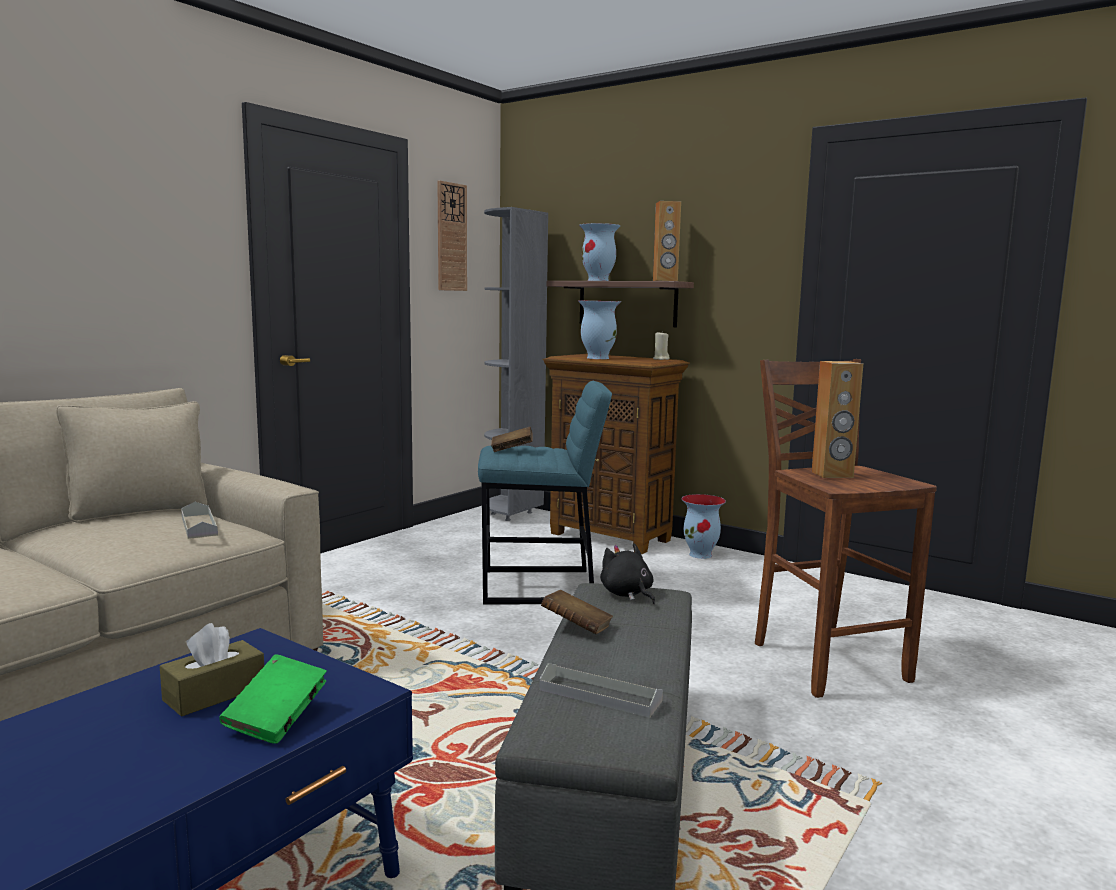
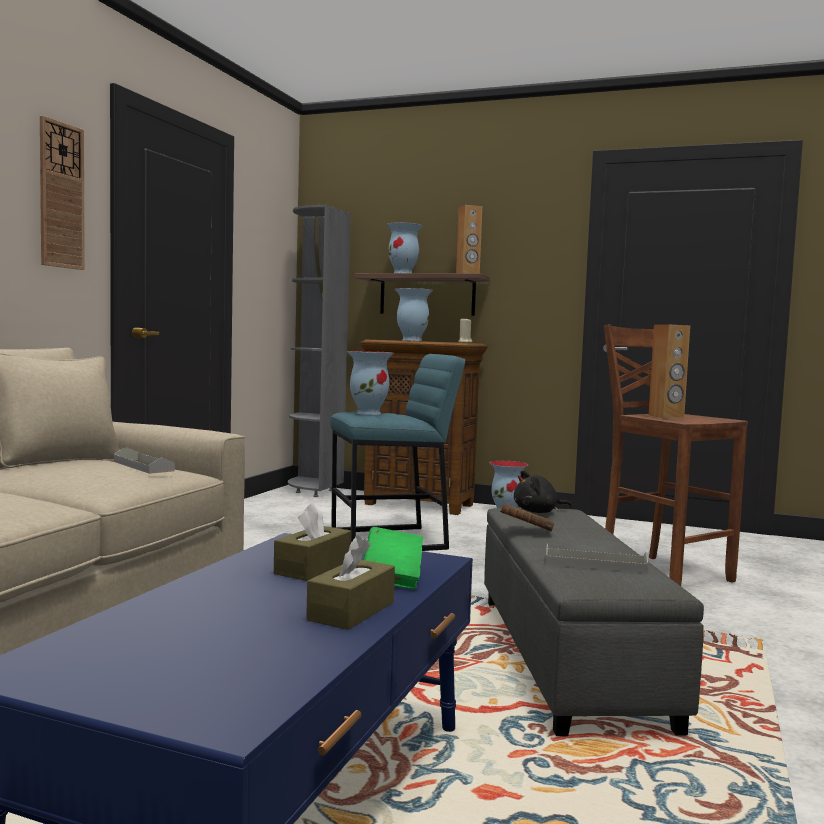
camera: 15 degrees left, 5 degrees down
(162, 777) = (351, 611): none -> brown tissue box
(451, 237) = (263, 230): wall clock -> wall clock (61, 195)
(512, 450) = (369, 413): brown book -> vase
(627, 594) = (538, 512): black plush toy -> black plush toy turned 60 degrees counterclockwise

